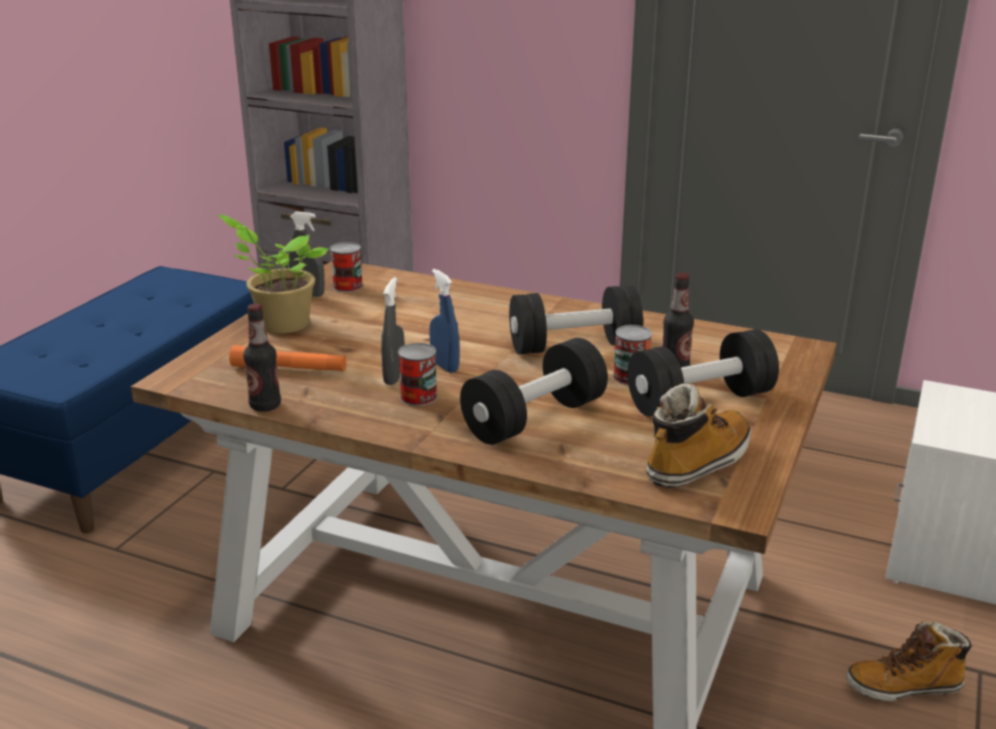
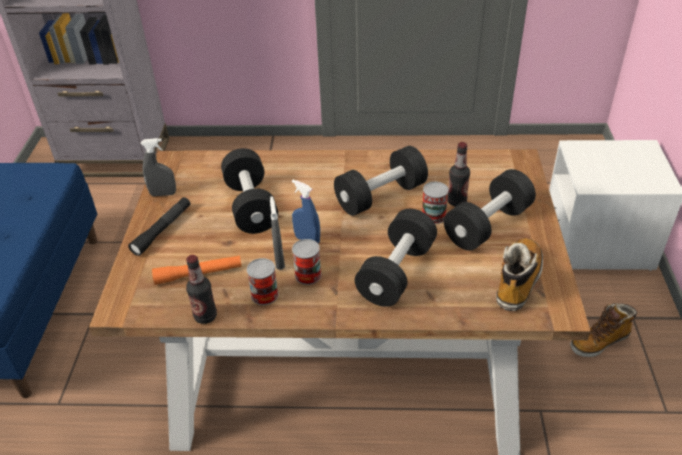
camera: 20 degrees left, 15 degrees up
(280, 324) = (162, 230): potted plant -> black flashlight
(348, 286) = (187, 177): can -> can (264, 295)
(401, 324) = (251, 206): none -> black dumbbell

